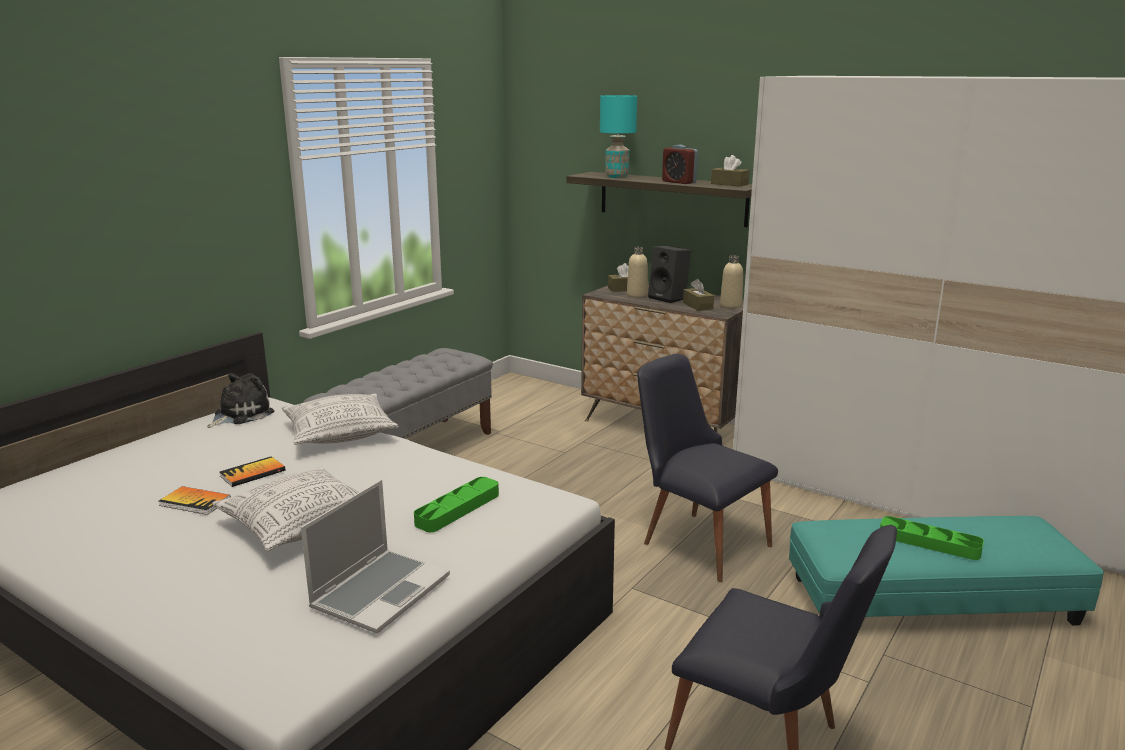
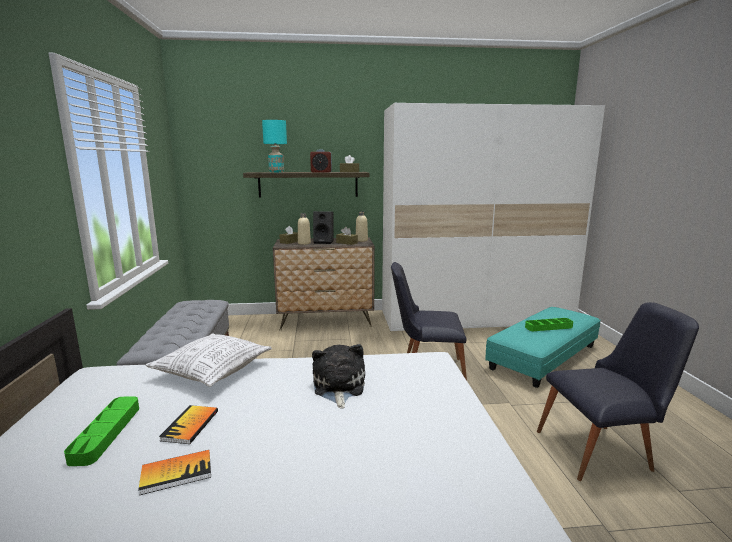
camera: 40 degrees left, 5 degrees down
(240, 414) = (86, 387): plush toy -> plush toy (338, 387)
(300, 524) = (308, 444): pillow -> none
(380, 591) = (458, 459): laptop -> none
(458, 509) = (393, 385): green tray -> green tray (106, 433)

